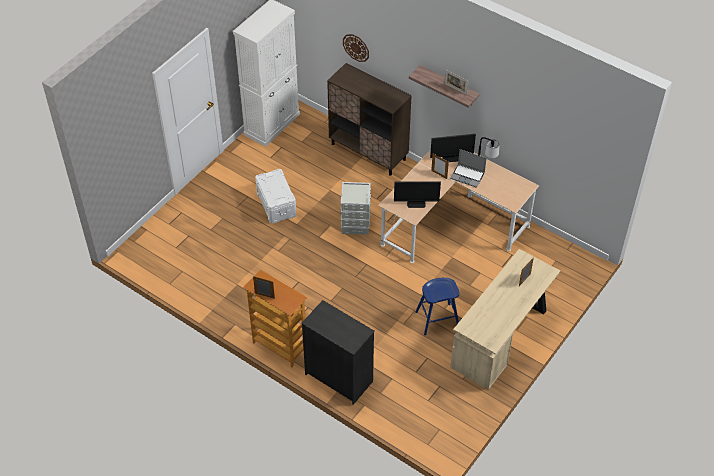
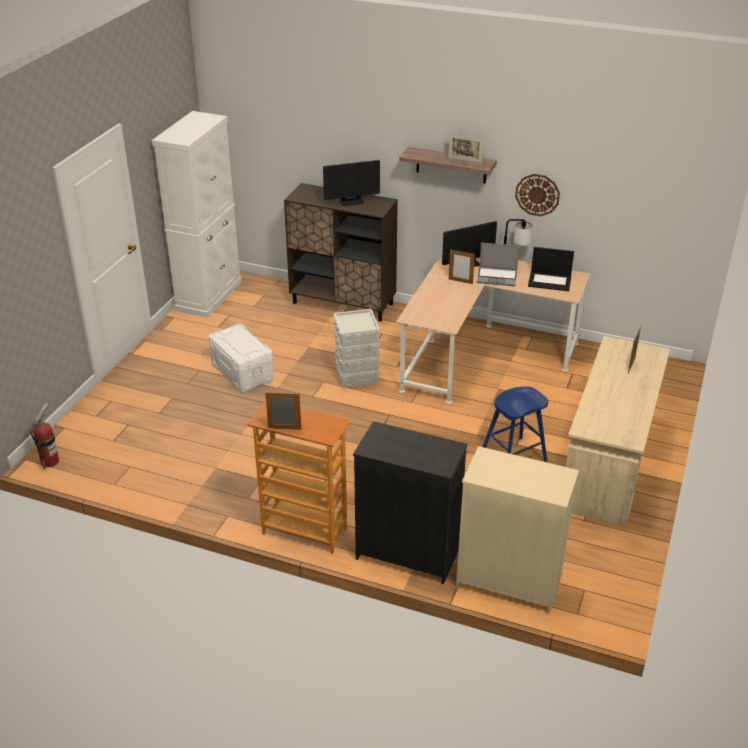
camera: 15 degrees left, 15 degrees down
(132, 256) = (50, 461): none -> fire extinguisher
(356, 47) = (314, 154): wall clock -> wall clock (537, 194)
(395, 412) = (509, 581): none -> beige dresser
(416, 203) = (445, 311): monitor -> monitor (351, 201)
(505, 187) = (550, 281): none -> laptop

